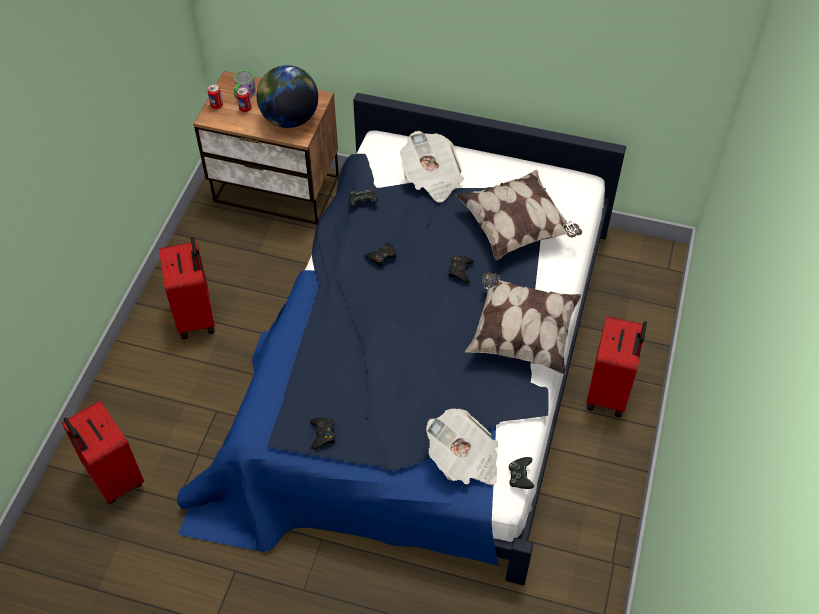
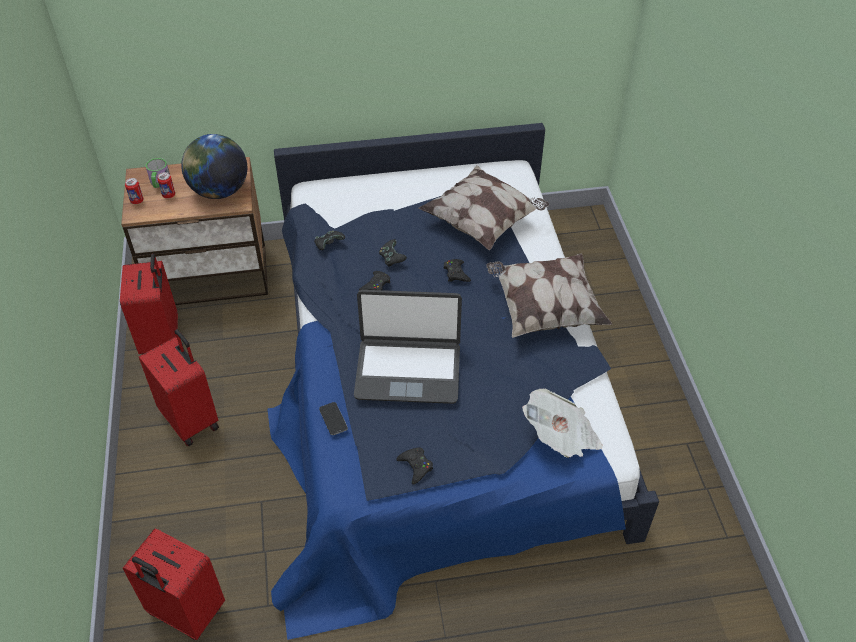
camera: 25 degrees left, 5 degrees down
(278, 365) = (333, 419): none -> phone
(363, 346) = (408, 370): none -> laptop
(431, 179) = (381, 205): newspaper -> none
(520, 477) = (620, 433): black game controller -> black game controller (392, 259)
(609, 393) = (614, 346): red suitcase -> red suitcase (162, 340)

